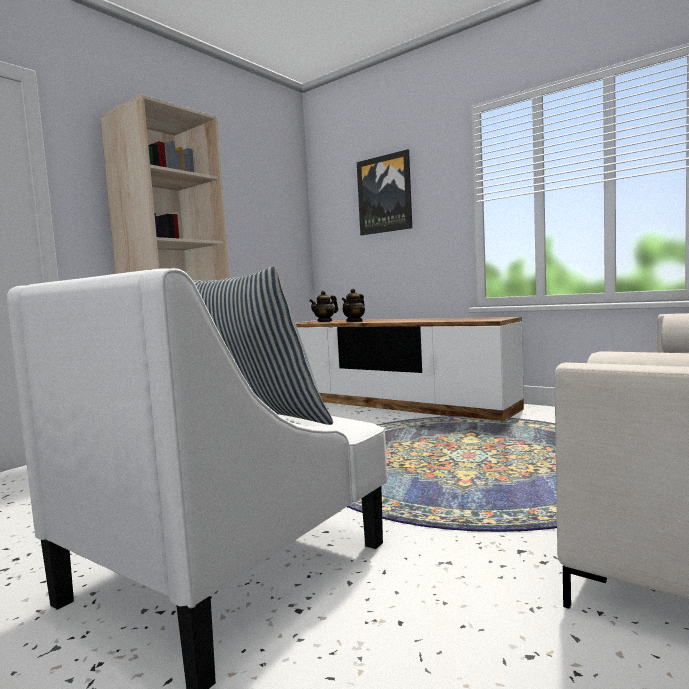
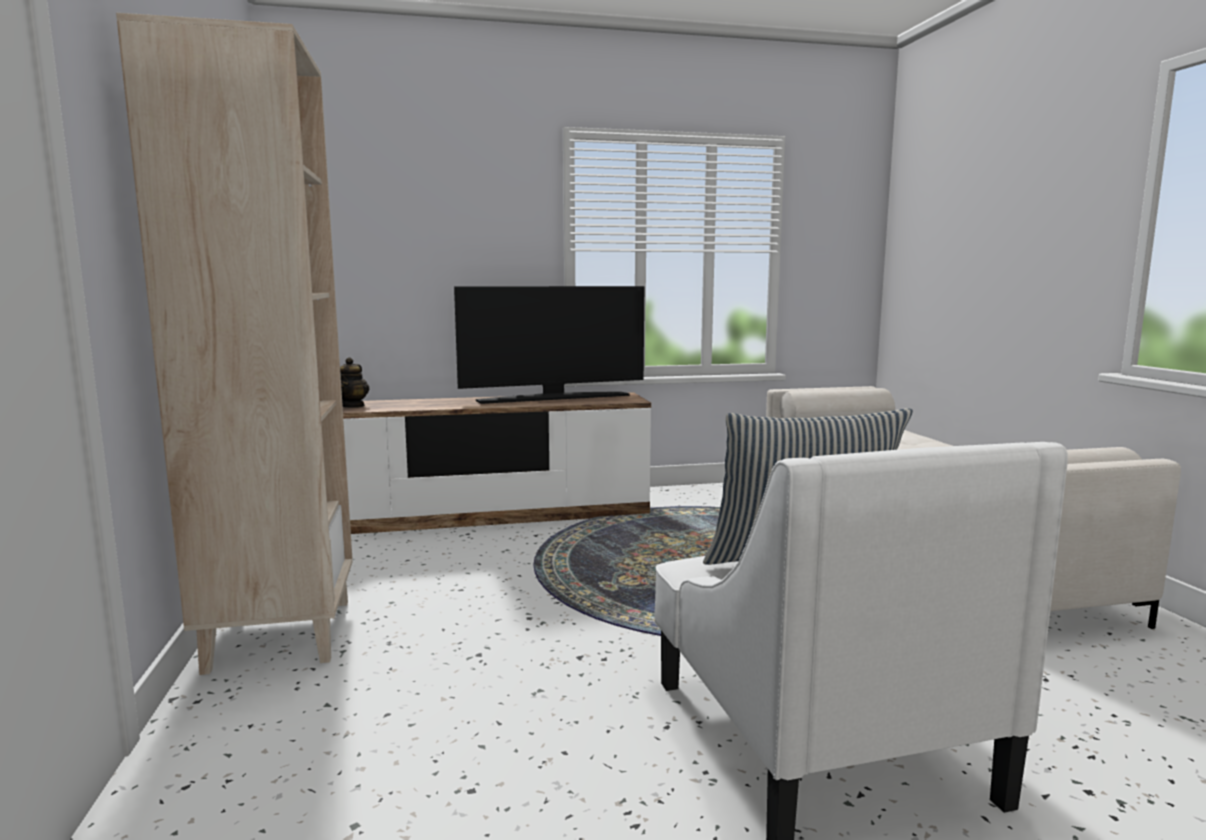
camera: 50 degrees left, 5 degrees up
(354, 321) = (423, 406): teapot -> none
(384, 194) = (427, 215): picture -> none
(443, 319) = (554, 398): none -> television

